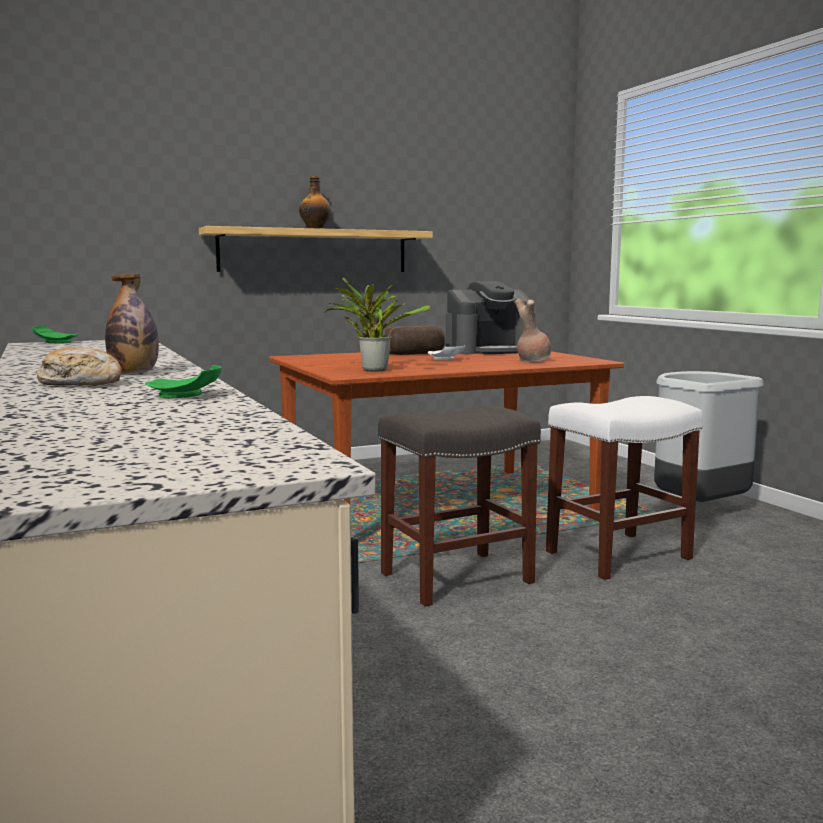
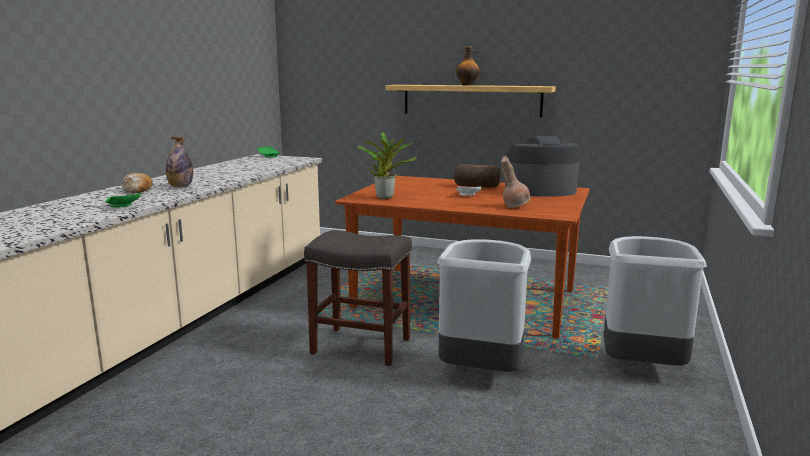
camera: 45 degrees right, 5 degrees up
(489, 350) = (539, 190): coffee machine -> coffee machine turned 150 degrees clockwise
(617, 556) = (482, 372): white stool -> grey trash can

